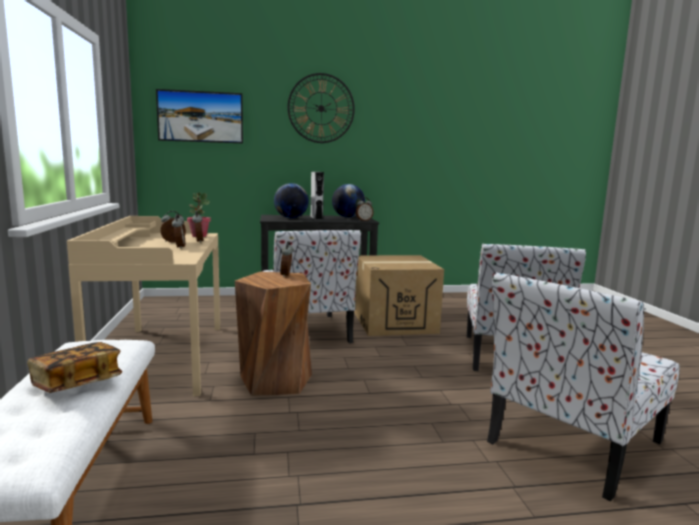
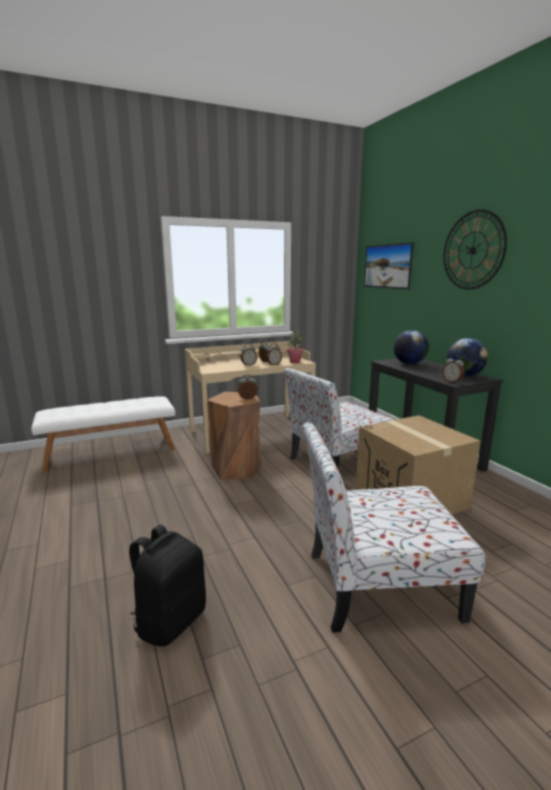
camera: 75 degrees right, 5 degrees up
(77, 383) = (109, 407): book -> none
(316, 218) = (427, 369): grey speaker -> none
(572, 443) = (170, 620): chair -> black backpack

